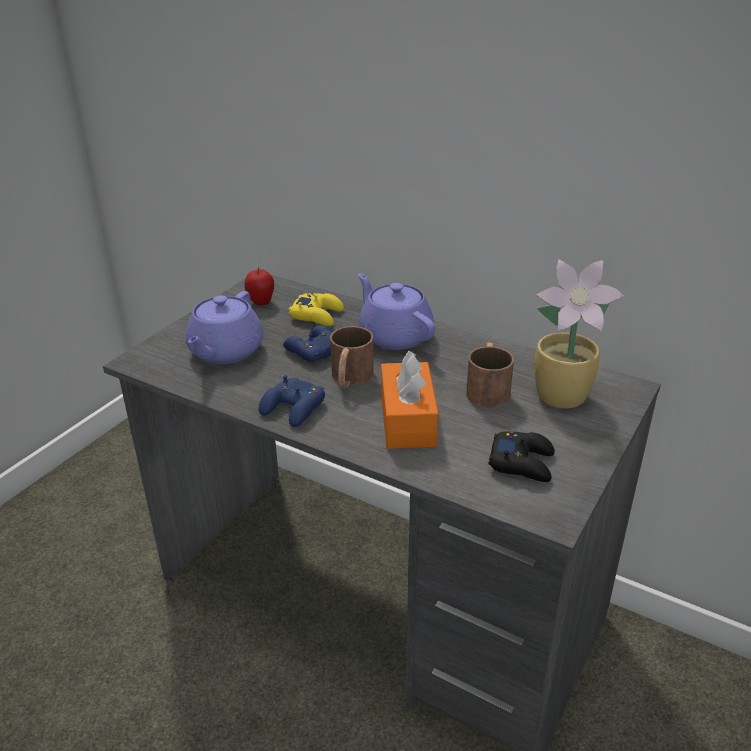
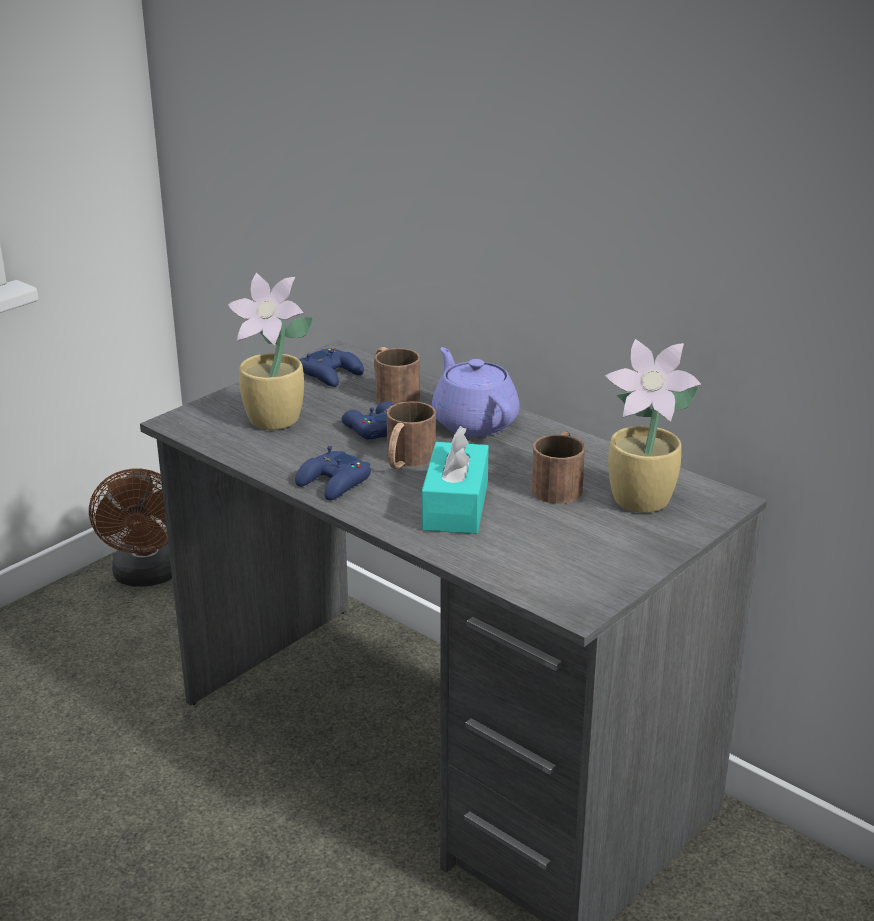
camera: 10 degrees right, 5 degrees down
(112, 468) = (147, 576): none -> brown fan
(225, 351) = (276, 421): purple teapot -> potted plant
(261, 302) = (331, 374): apple -> blue game controller
(317, 315) = (392, 393): yellow game controller -> brown mug
(407, 420) = (455, 506): orange tissue box -> turquoise tissue box
(522, 462) = (566, 558): black game controller -> none

